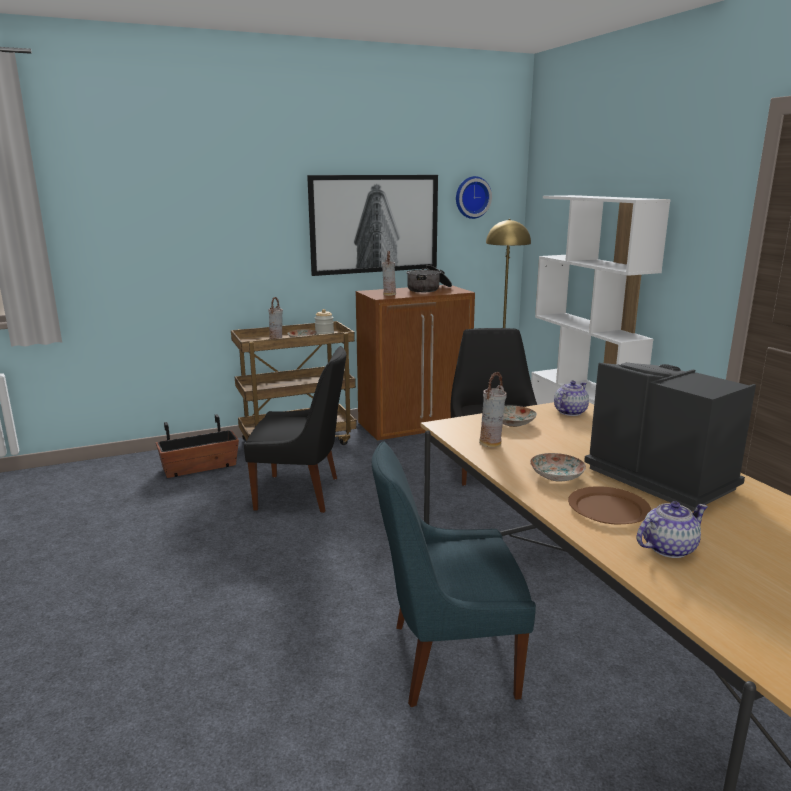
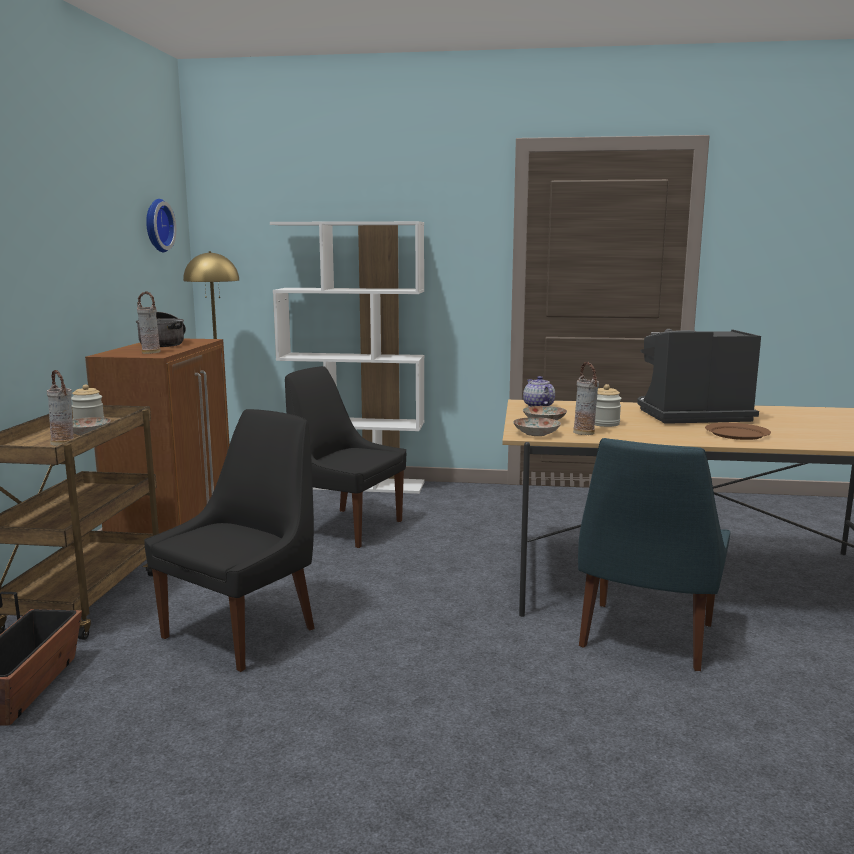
camera: 60 degrees left, 5 degrees down
(374, 224) = (86, 258): picture -> none
(544, 445) = (604, 423): none -> jar
(557, 476) = (670, 432): plate -> plate (537, 433)
(667, 548) = (802, 436): teapot -> none

